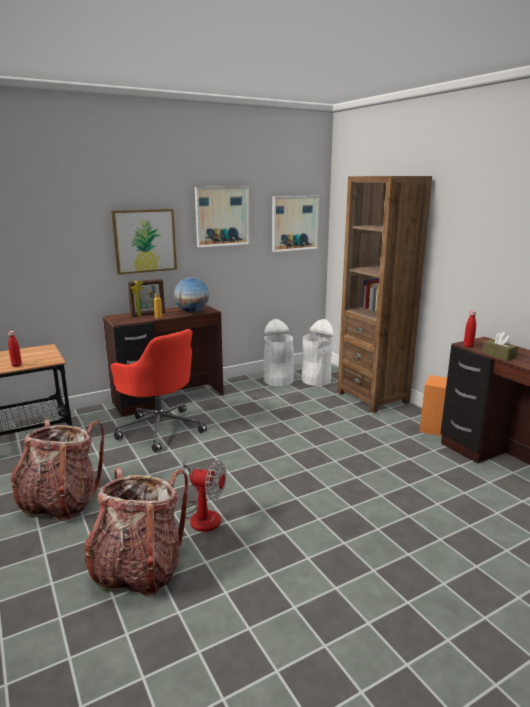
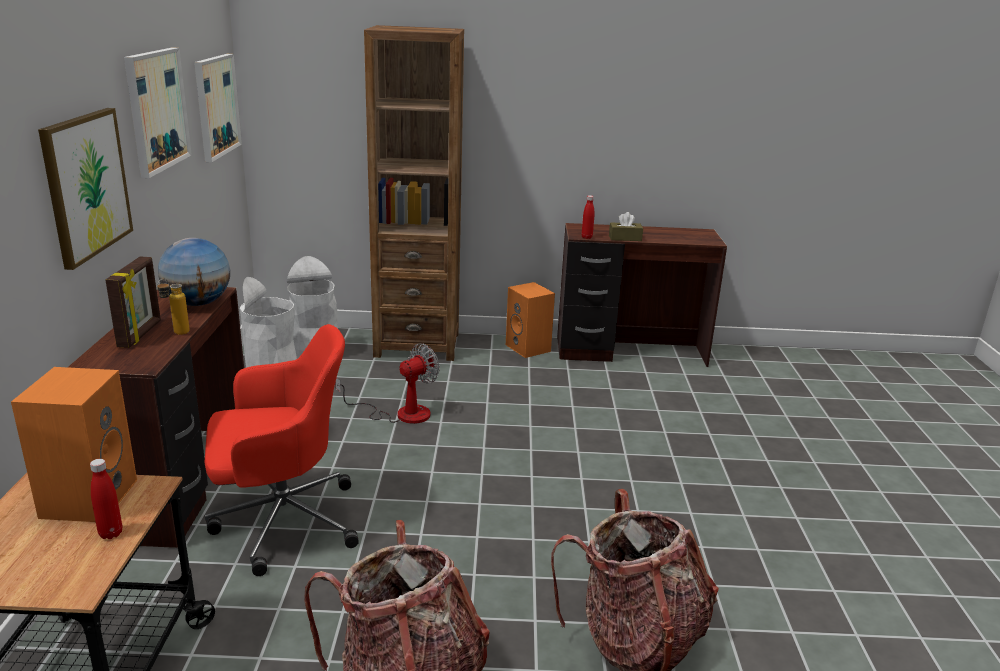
camera: 60 degrees left, 5 degrees up
(40, 355) = (88, 497): none -> orange speaker
(202, 514) = (558, 555): fan -> fan (401, 413)

